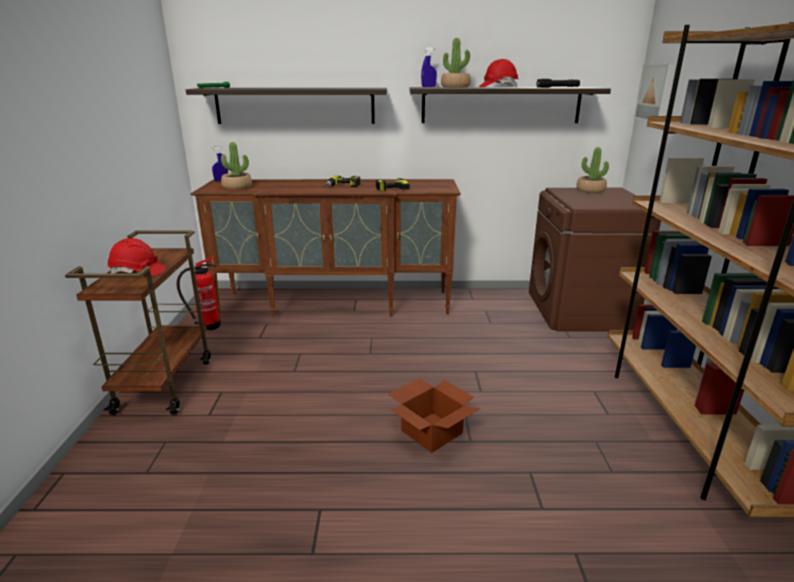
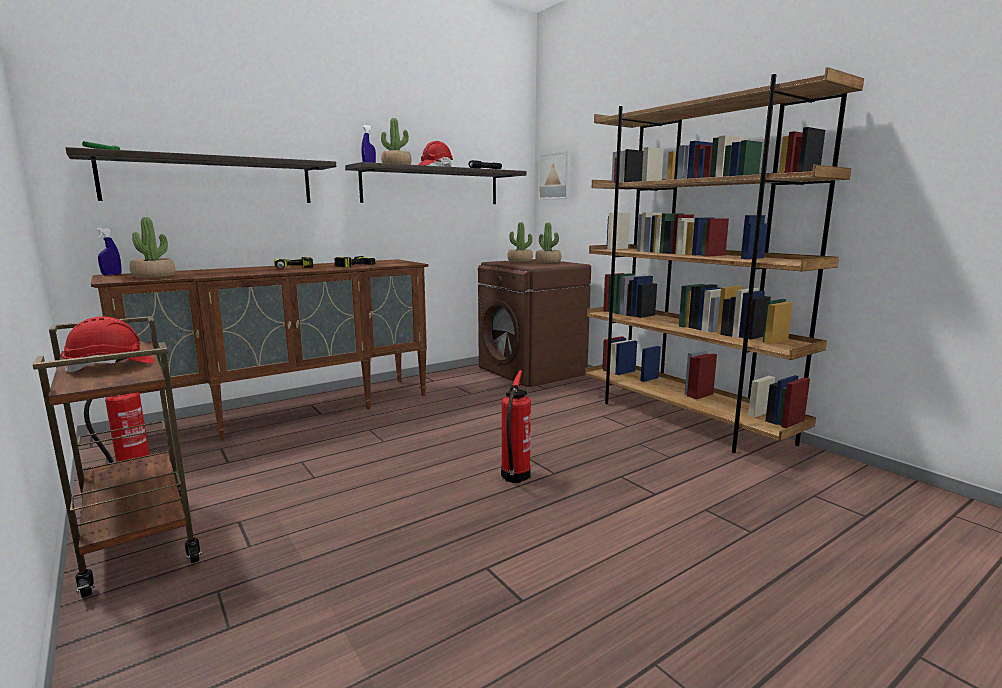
camera: 35 degrees left, 10 degrees down
(431, 430) = (514, 477): cardboard box -> fire extinguisher
(619, 196) = (548, 262): none -> potted plant

